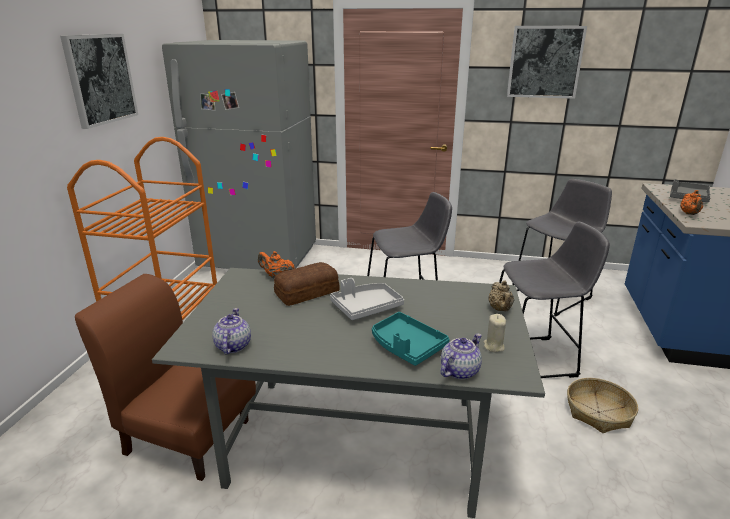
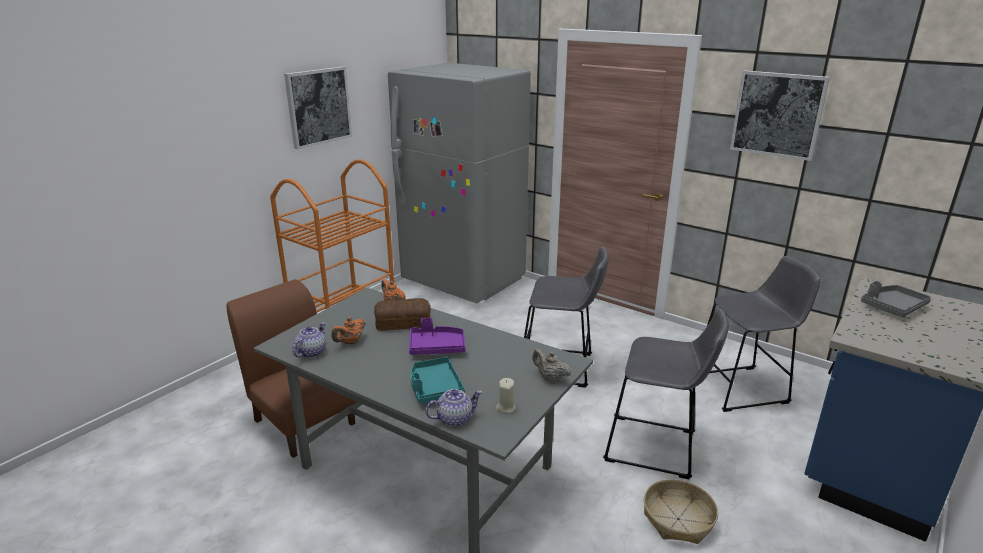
camera: 25 degrees right, 0 degrees up
(366, 307) = (436, 347): grey tray -> purple tray
(500, 309) = (550, 378): beige teapot -> beige teapot turned 105 degrees clockwise
(689, 214) = (860, 326): orange teapot -> orange teapot (350, 342)

